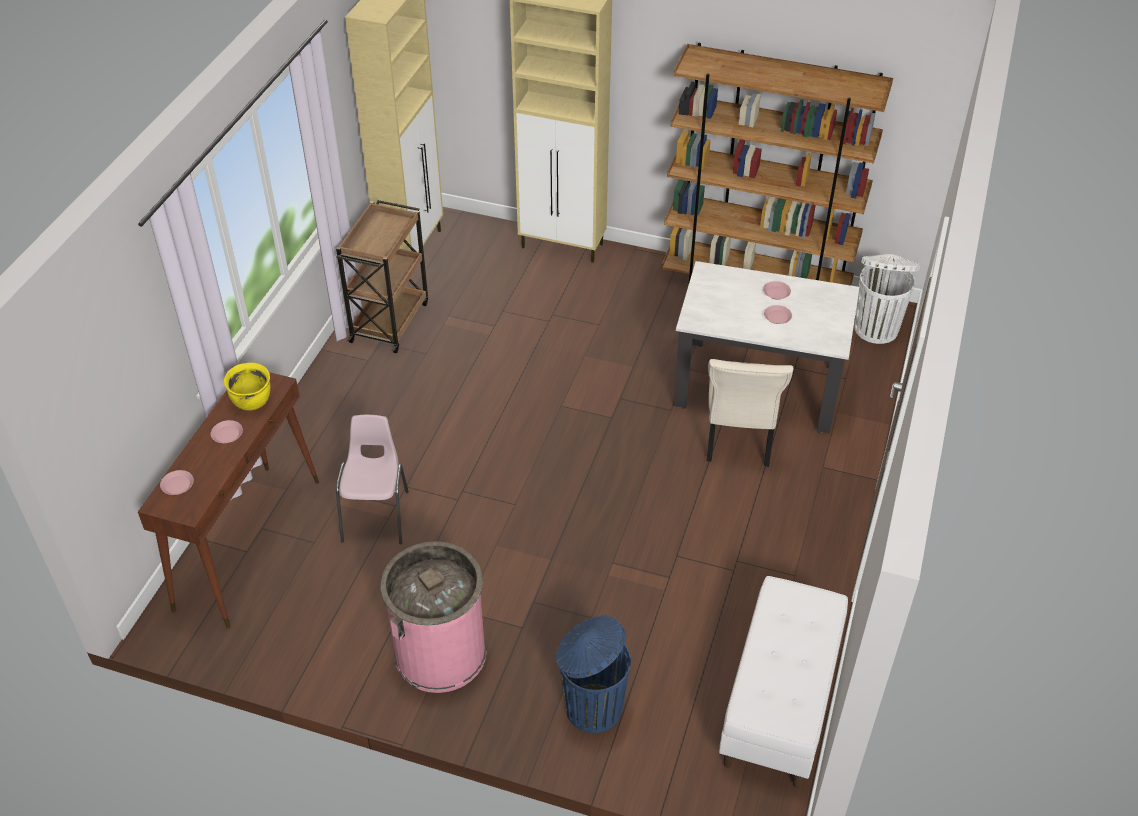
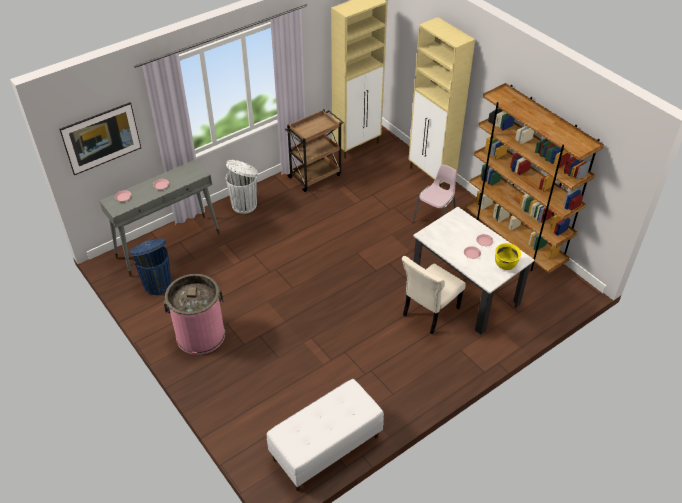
camera: 35 degrees right, 0 degrees up
(113, 410) = (104, 149): none -> picture
(249, 543) = (169, 245): brown console table -> grey console table
(252, 401) = (184, 176): yellow cooking pot -> yellow cooking pot (505, 265)
(377, 515) = (229, 261): pink chair -> pink chair (435, 218)
(591, 707) = (240, 396): blue trash can -> blue trash can (157, 284)
(876, 328) = (563, 294): white trash can -> white trash can (245, 204)

